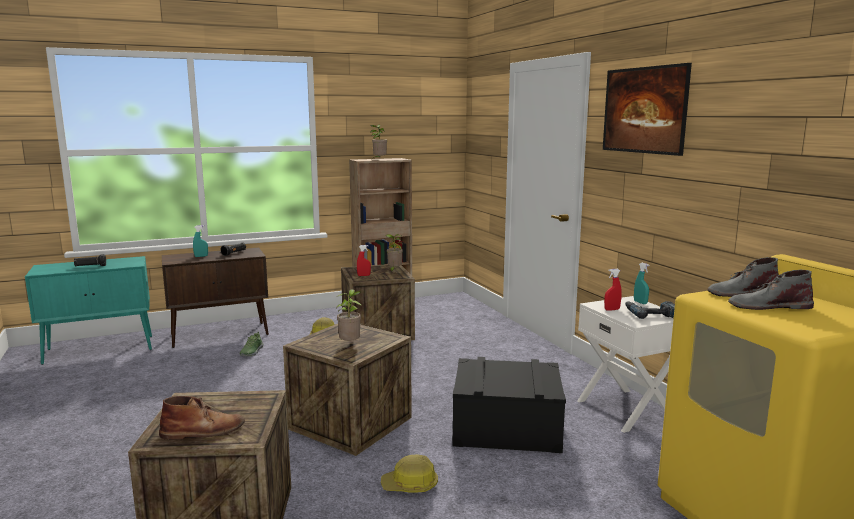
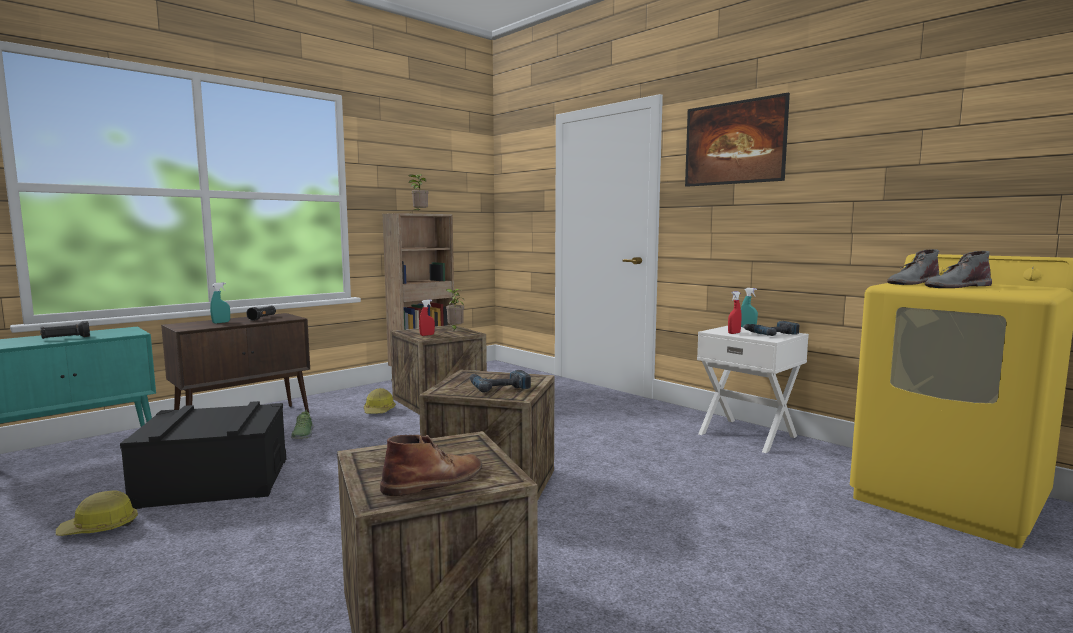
camera: 20 degrees left, 5 degrees down
(350, 344) = (498, 386): potted plant -> power drill
(410, 485) = (618, 532): hard hat -> hard hat (99, 528)
(506, 428) = (658, 465): black storage box -> black storage box (214, 482)

